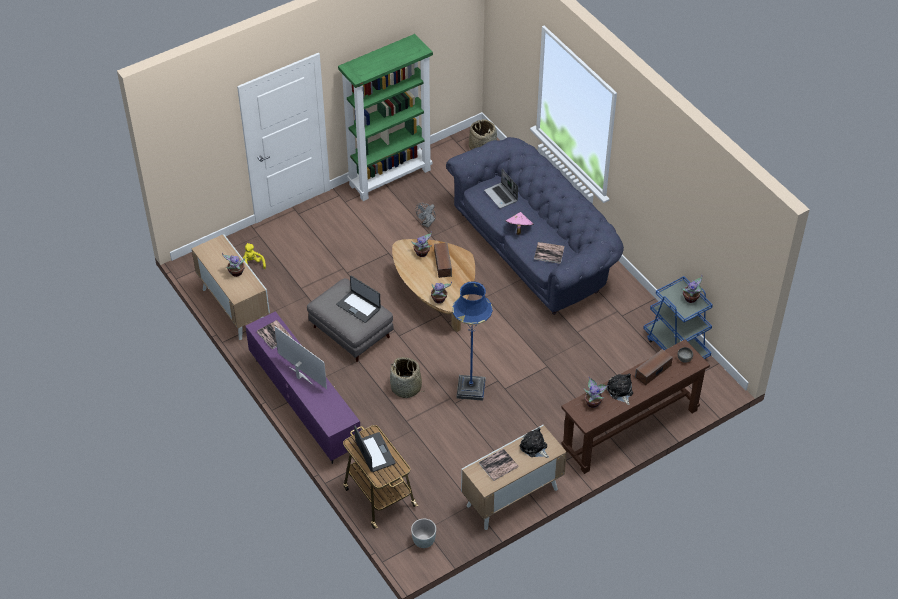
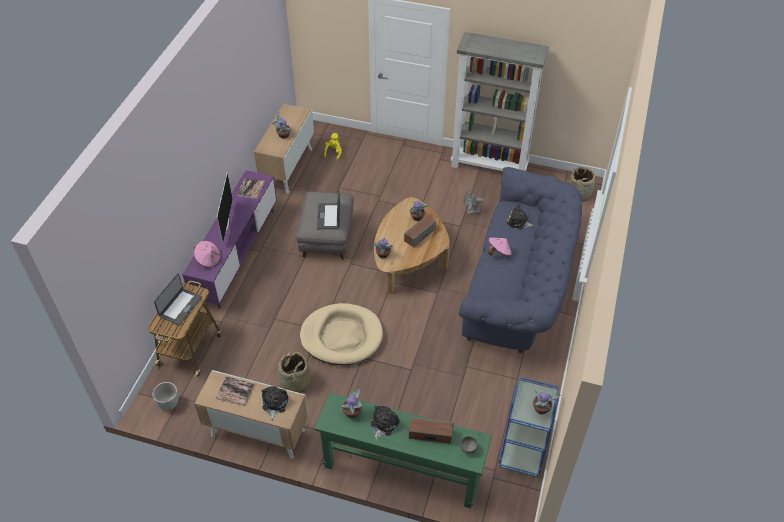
camera: 50 degrees right, 0 degrees up
(330, 410) = (208, 260): none -> pink hat
(390, 177) = (490, 166): green bookcase -> grey bookcase
(406, 388) = (305, 299): basket -> basket (295, 382)
(470, 388) = (341, 336): blue floor lamp -> beige dog bed
(501, 196) = (518, 222): laptop -> plush toy
(549, 253) = (494, 286): book -> none
(630, 429) = (402, 470): brown console table -> green console table

